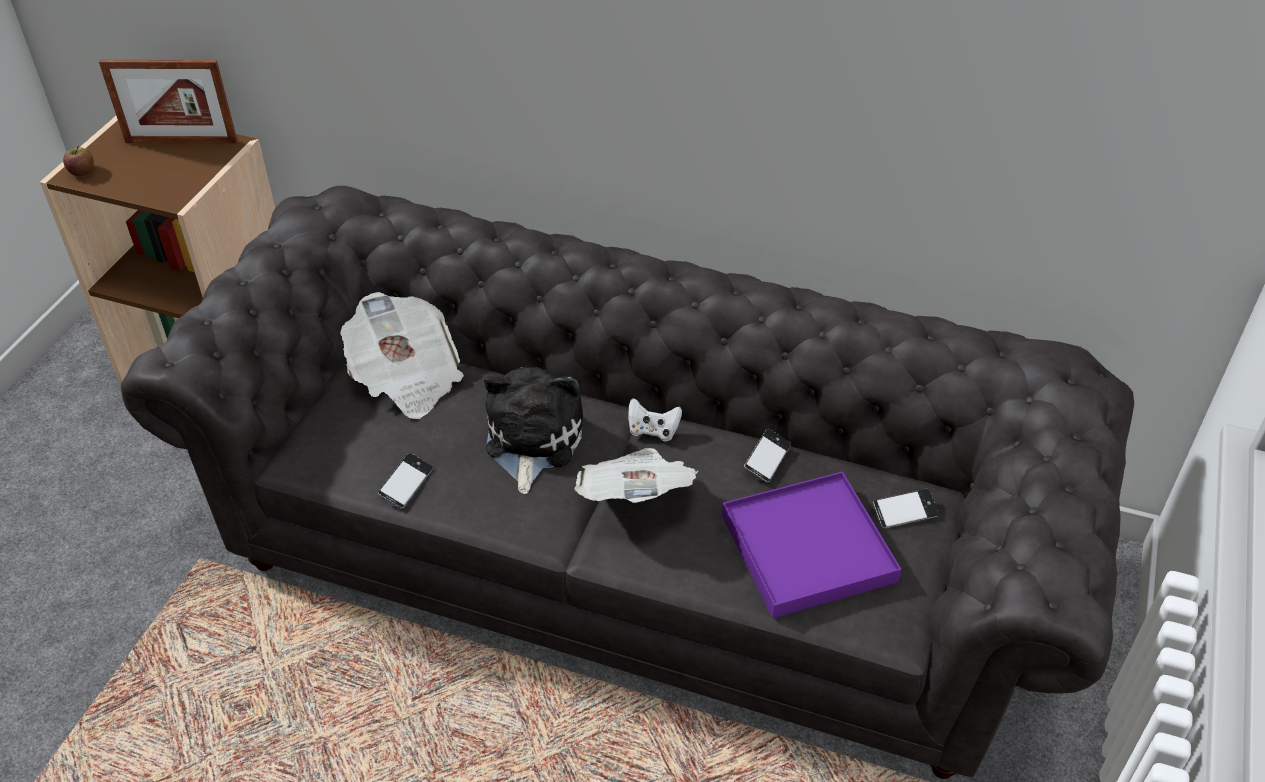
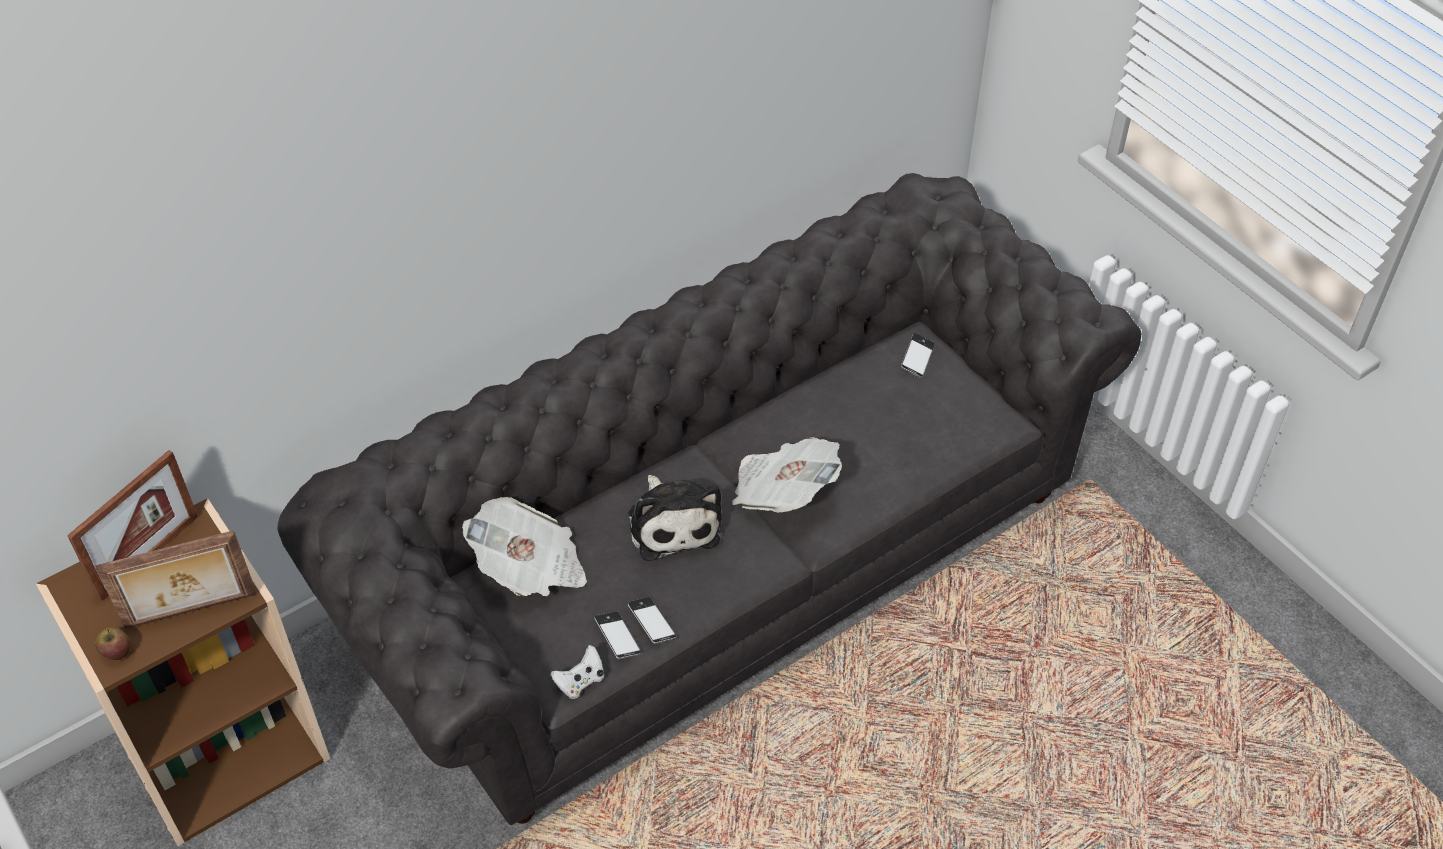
camera: 55 degrees left, 5 degrees up
(142, 185) = (191, 612): none -> picture frame
(531, 440) = (673, 523): plush toy -> plush toy turned 150 degrees counterclockwise
(653, 431) = (727, 446): white game controller -> white game controller (580, 681)
(767, 459) = (813, 399): phone -> phone (617, 638)
(807, 548) = (907, 426): purple tray -> none

